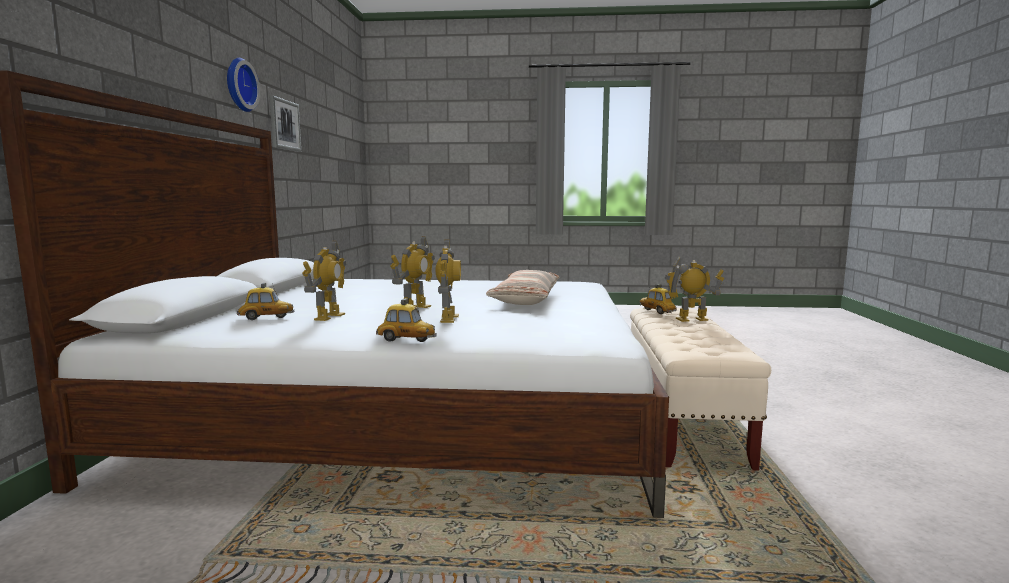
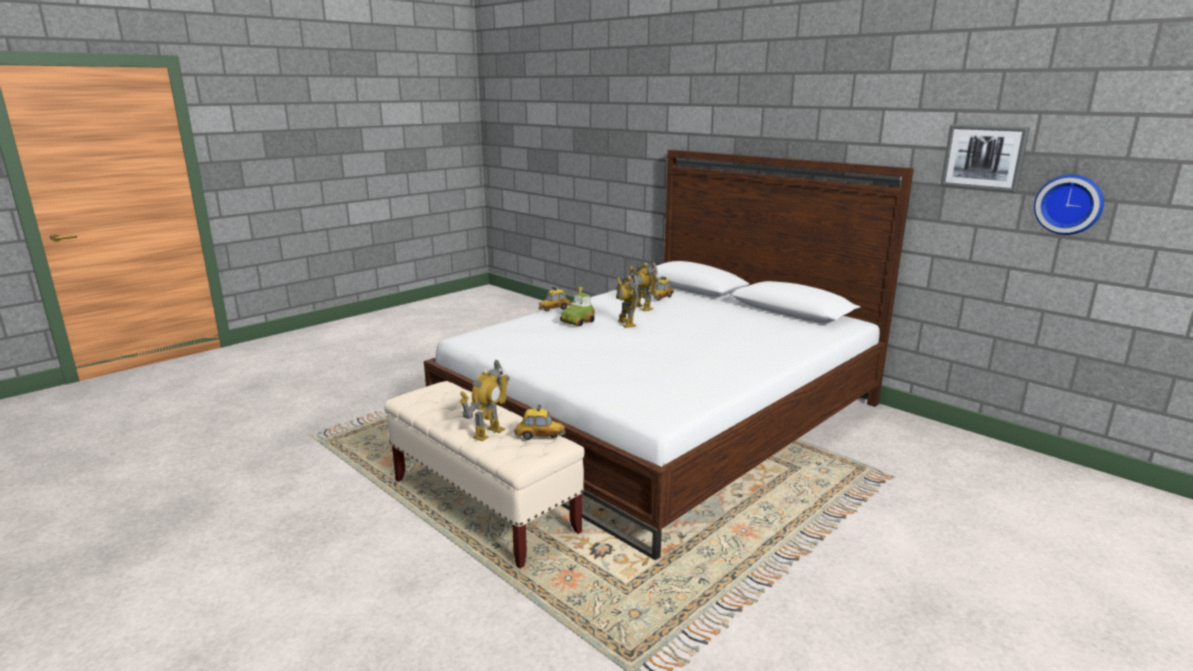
camera: 130 degrees right, 10 degrees up
(239, 85) = (885, 122): wall clock -> wall clock (1069, 204)
(448, 318) = (578, 322): toy robot -> toy car
(525, 299) = (608, 360): pillow -> none

